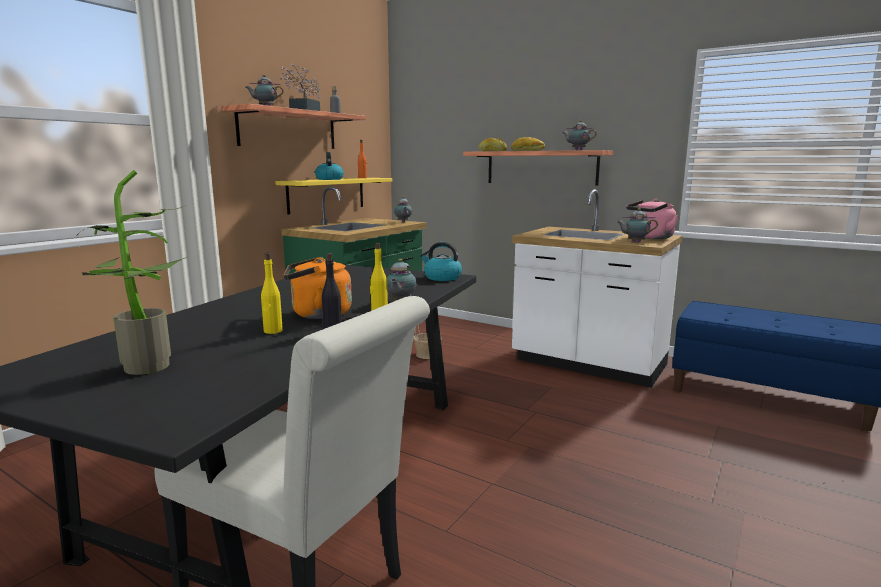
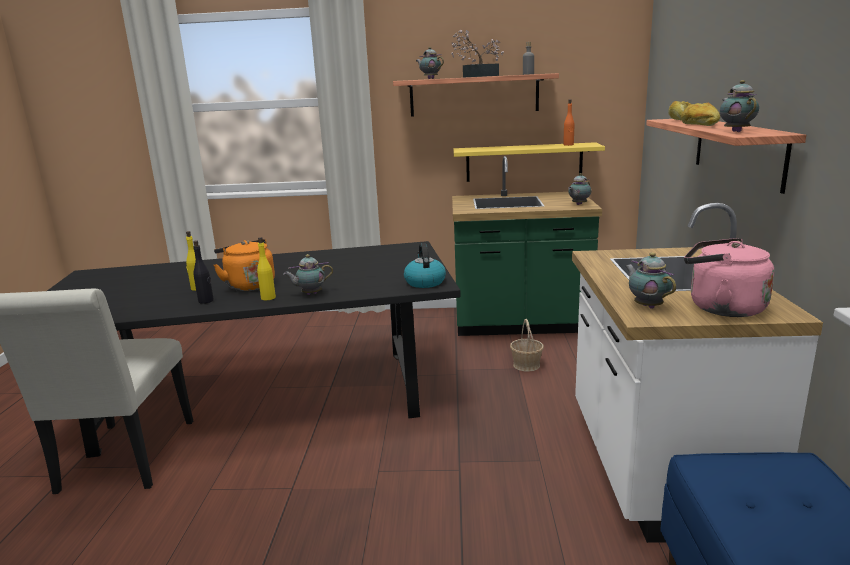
camera: 60 degrees right, 5 degrees up
(146, 369) = (109, 290): potted plant -> none
(329, 179) = (511, 147): kettle -> none

